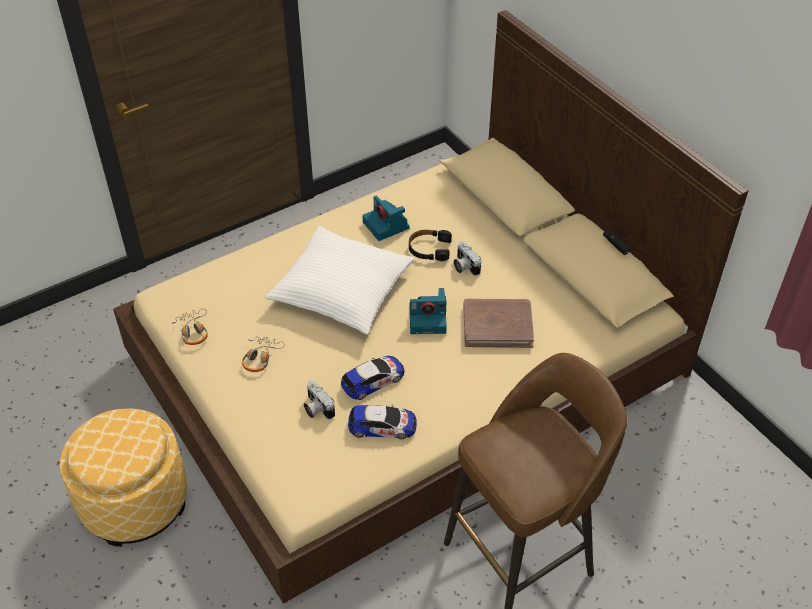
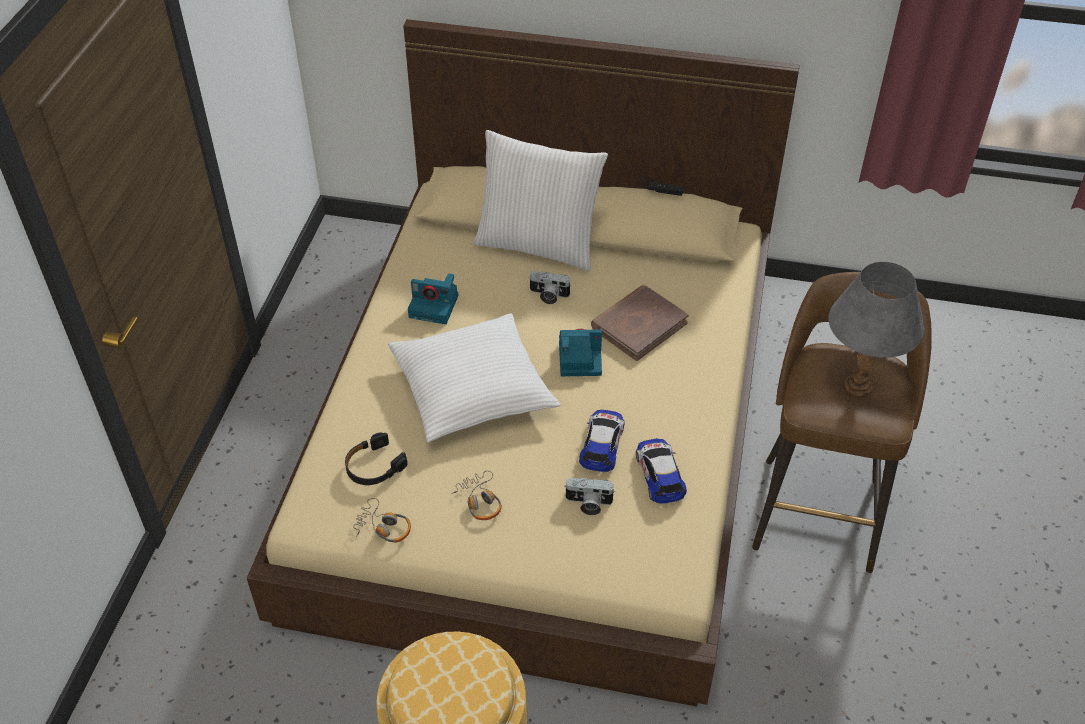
camera: 45 degrees left, 0 degrees up
(382, 426) = (659, 474): toy car -> toy car turned 60 degrees counterclockwise
(428, 319) = (578, 359): camera -> camera turned 135 degrees counterclockwise
(429, 249) = (500, 301): black headphones -> black headphones (374, 466)
(501, 230) = (538, 244): none -> white pillow
(537, 458) = (859, 386): none -> grey table lamp

